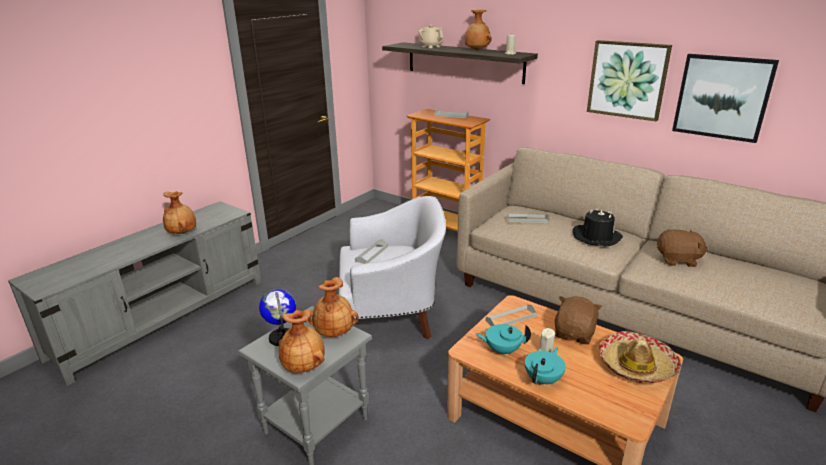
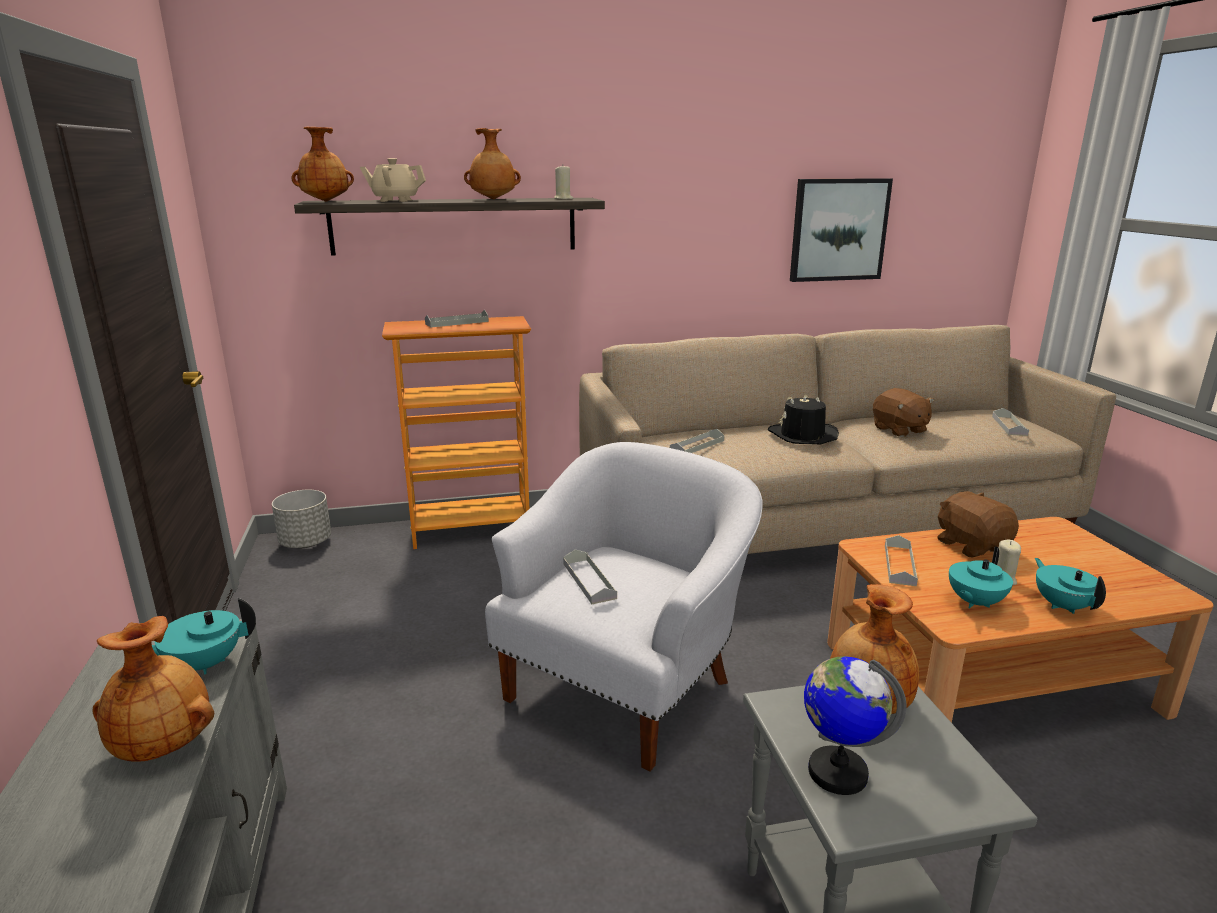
camera: 50 degrees left, 5 degrees down
(220, 218) = (203, 664): none -> turquoise teapot
(304, 366) = (964, 781): brown vase -> brown vase (325, 201)
(382, 207) = (306, 543): none -> grey planter
(627, 79) = (728, 222): picture -> none
(636, 365) = (1064, 544): hat -> none
(678, 260) = (899, 430): brown plush toy -> brown plush toy turned 105 degrees clockwise
(780, 292) = (1009, 425): none -> grey tray

